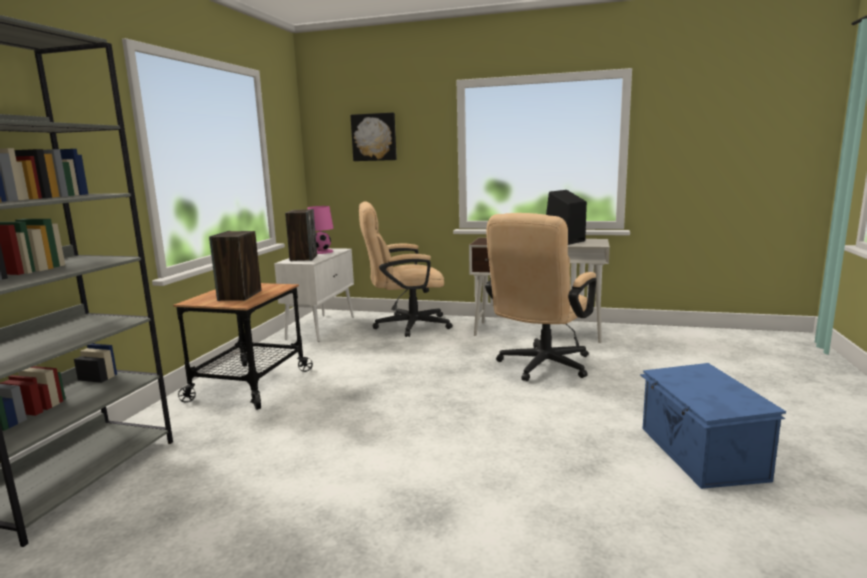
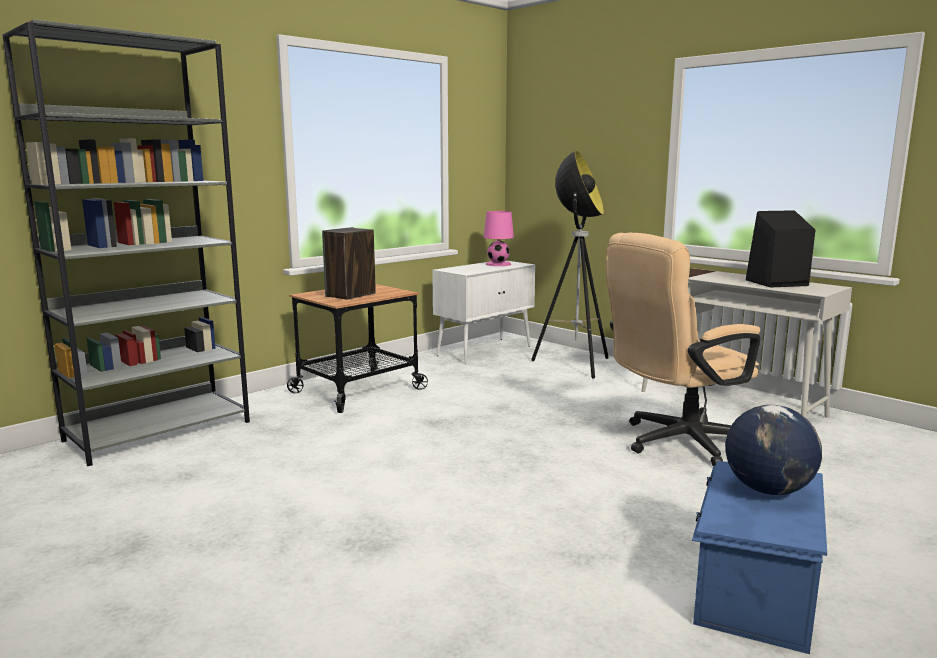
camera: 30 degrees right, 0 degrees up
(303, 258) = (467, 268): speaker -> none
(374, 137) = (577, 132): picture -> none
(405, 326) = (574, 365): beige office chair -> floor lamp
(700, 381) = (767, 490): none -> globe

